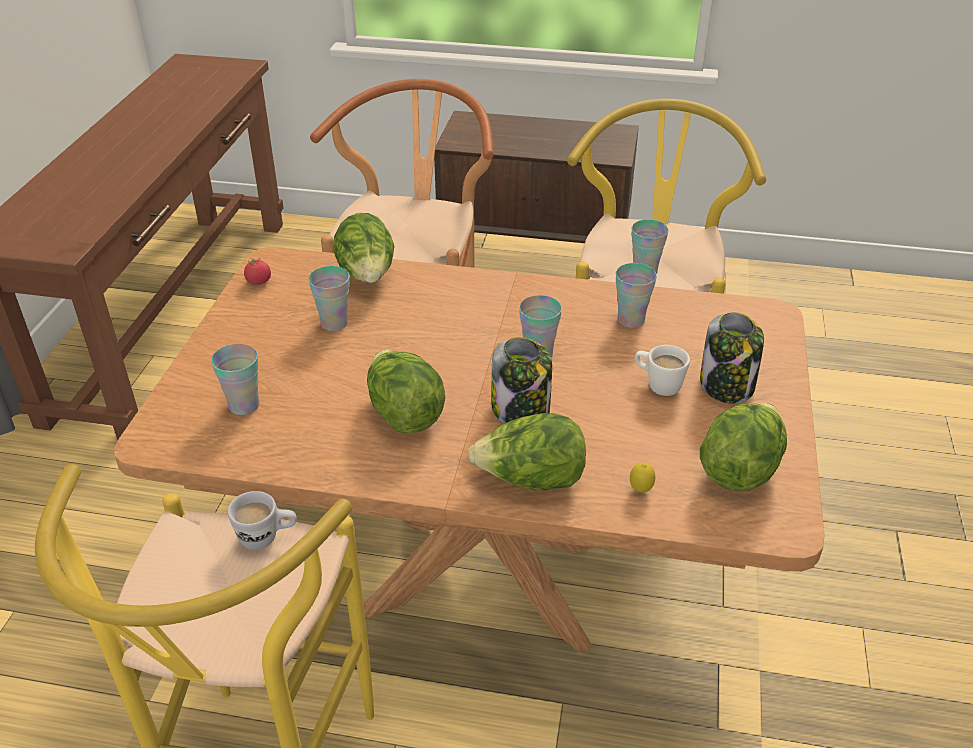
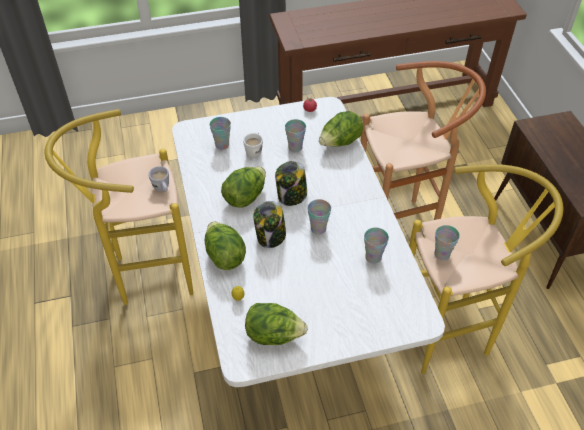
camera: 65 degrees right, 10 degrees up
(486, 572) = (291, 304): brown dining table -> white dining table
(657, 384) = (323, 284): white mug -> white mug (254, 150)
(727, 386) = (340, 314): jar -> jar (291, 196)

